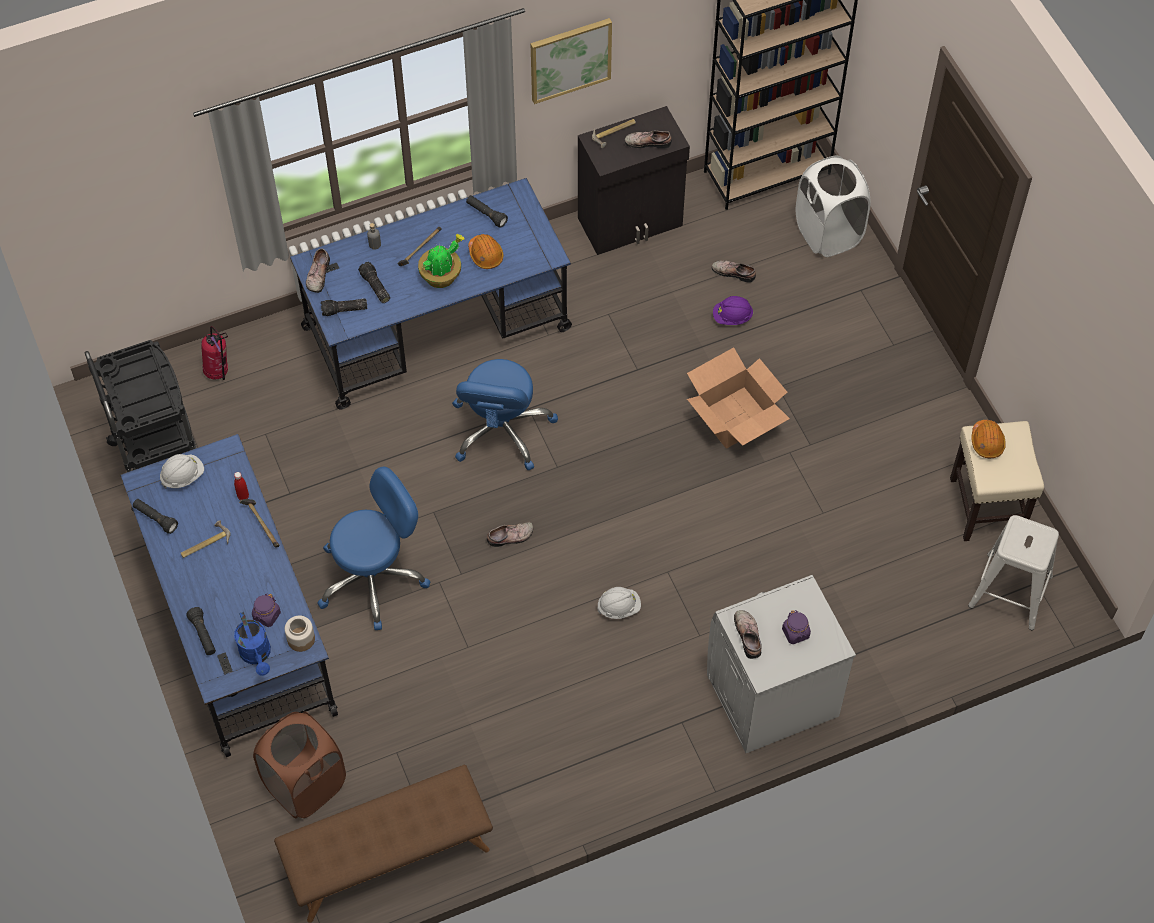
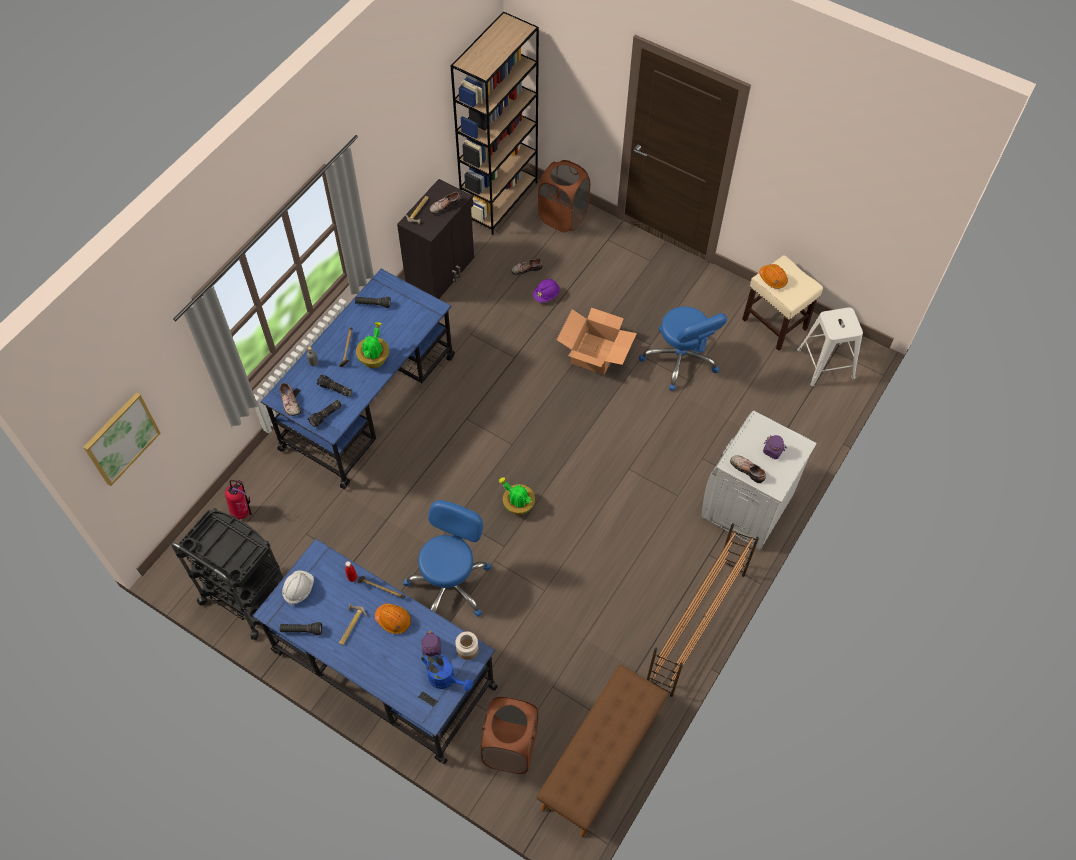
camera: 35 degrees left, 0 degrees up
(203, 635) = (398, 689): black flashlight -> none
(485, 255) = (392, 329): orange hard hat -> orange hard hat (393, 620)
(500, 433) = (460, 444): blue office chair -> blue office chair (681, 361)
(511, 537) = (517, 505): shoe -> potted plant
(570, 59) = (381, 167): picture -> picture (121, 438)
(602, 790) = (695, 627): none -> brown shoe rack
(619, 607) = (617, 508): white hard hat -> none
(828, 233) = (563, 217): white laundry basket -> brown laundry basket

